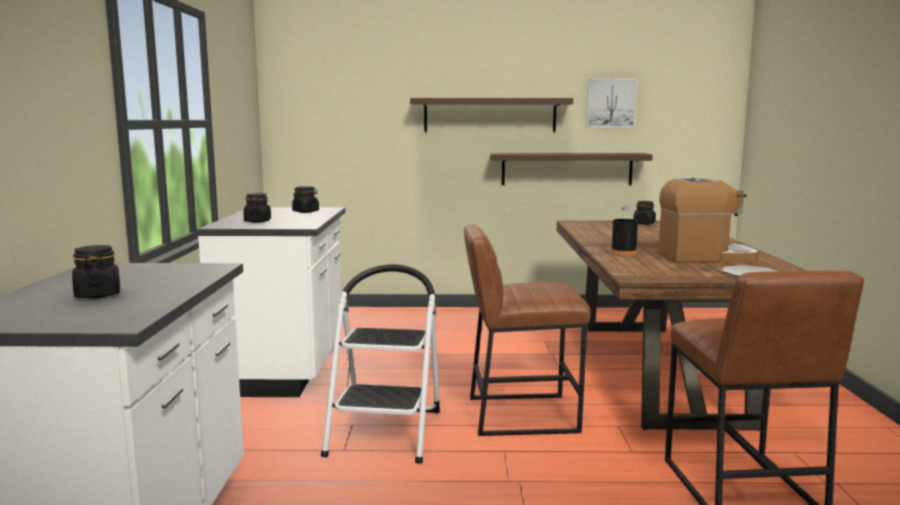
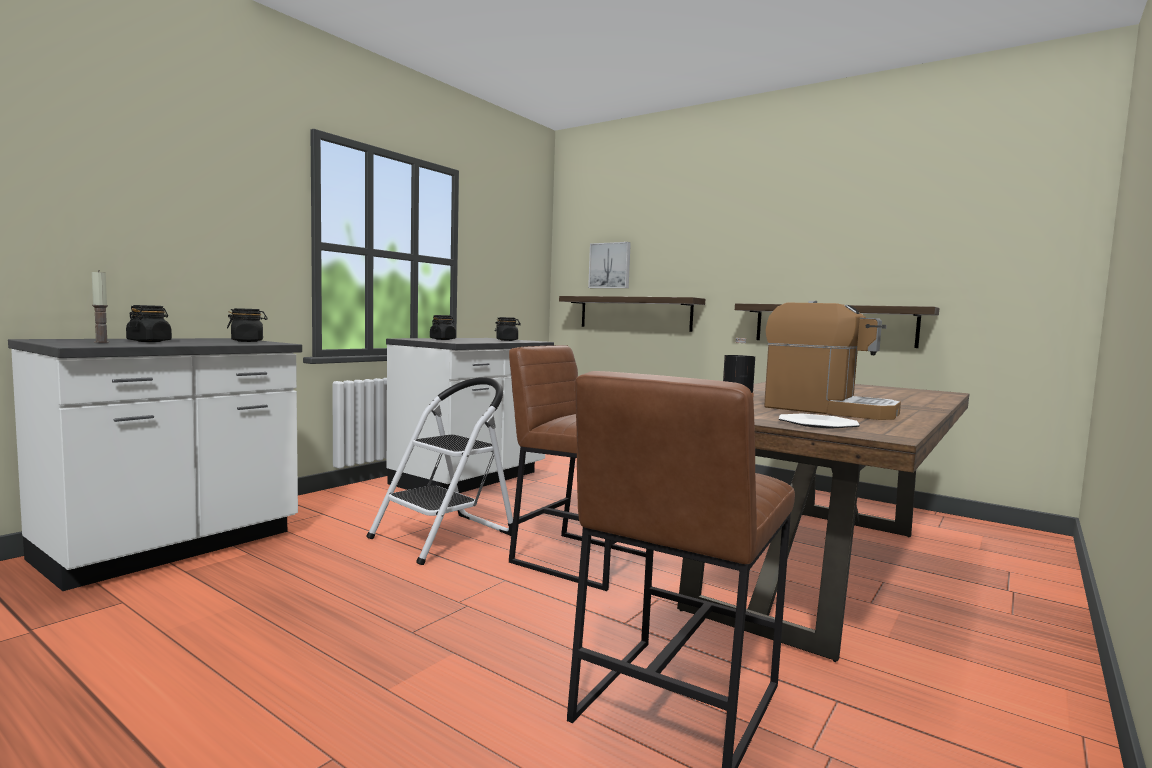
camera: 35 degrees right, 5 degrees down
(74, 310) = (101, 342): none -> candle
(490, 115) = (748, 263): shelf -> shelf (634, 313)
(610, 103) = (893, 245): picture -> picture (610, 265)
(644, 223) = (884, 388): black jar -> black jar (247, 341)

